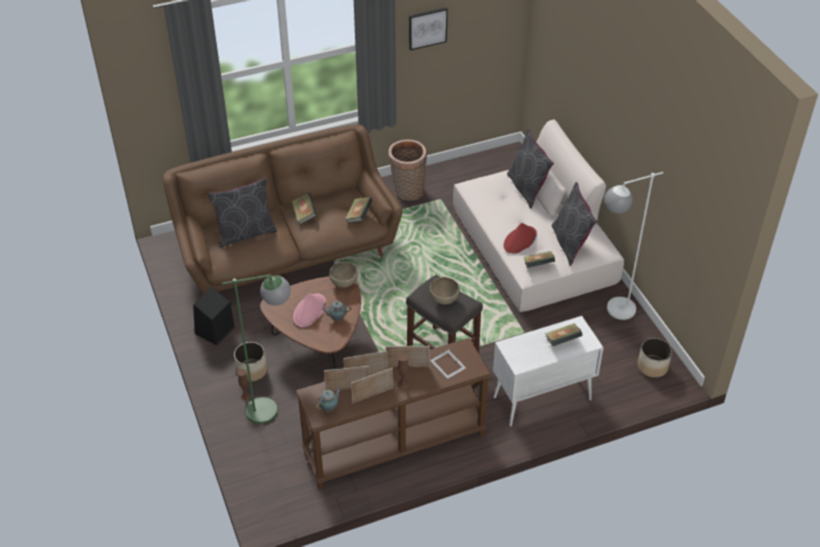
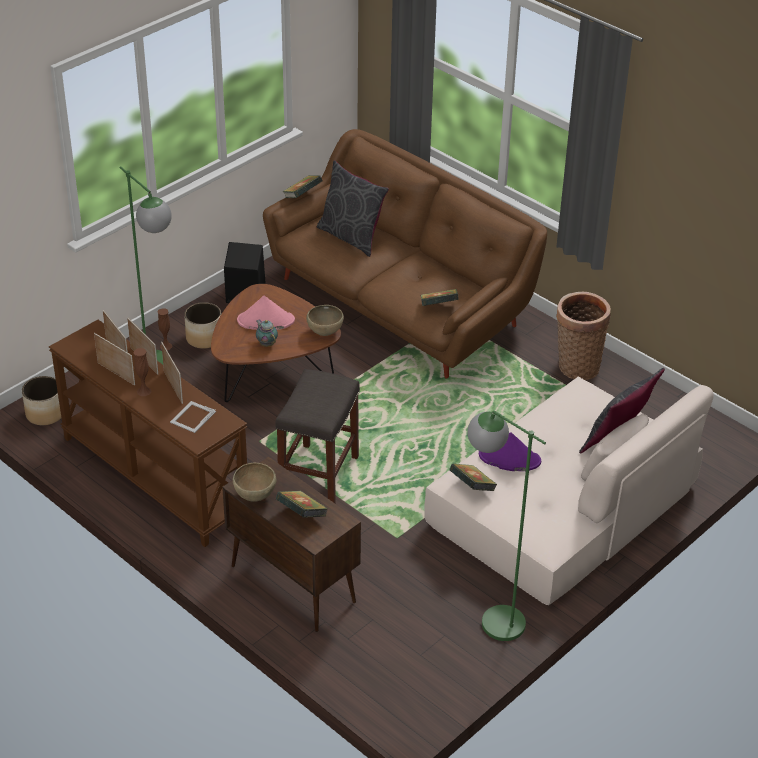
camera: 65 degrees right, 5 degrees down
(304, 215) = (414, 269): book -> book (302, 196)
(329, 408) = (83, 349): teapot -> none
(427, 28) = (669, 169): picture -> none
(444, 300) = (315, 397): brown bowl -> brown bowl (255, 495)
(520, 240) = (509, 458): red hat -> purple hat
(541, 399) = (292, 583): white cabinet -> brown cabinet
(570, 244) = (538, 508): grey pillow -> none
(612, 312) = (491, 615): white floor lamp -> green floor lamp
(653, 367) = (413, 683): planter -> planter (45, 414)

